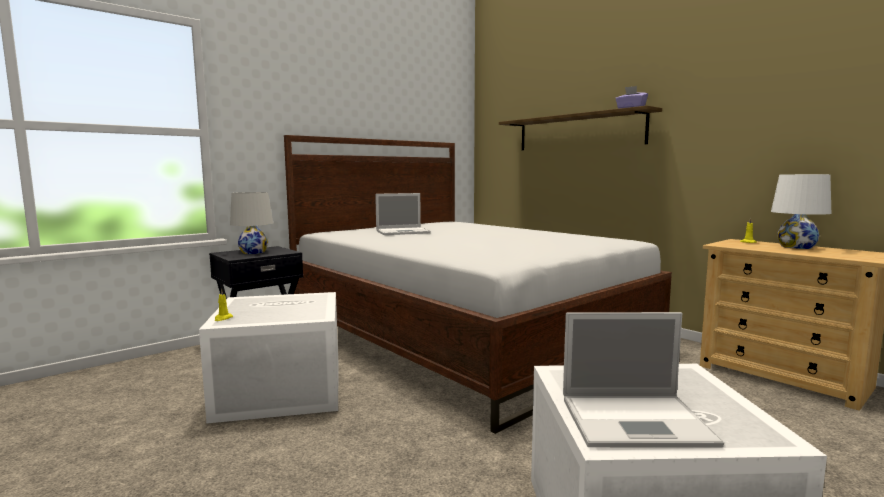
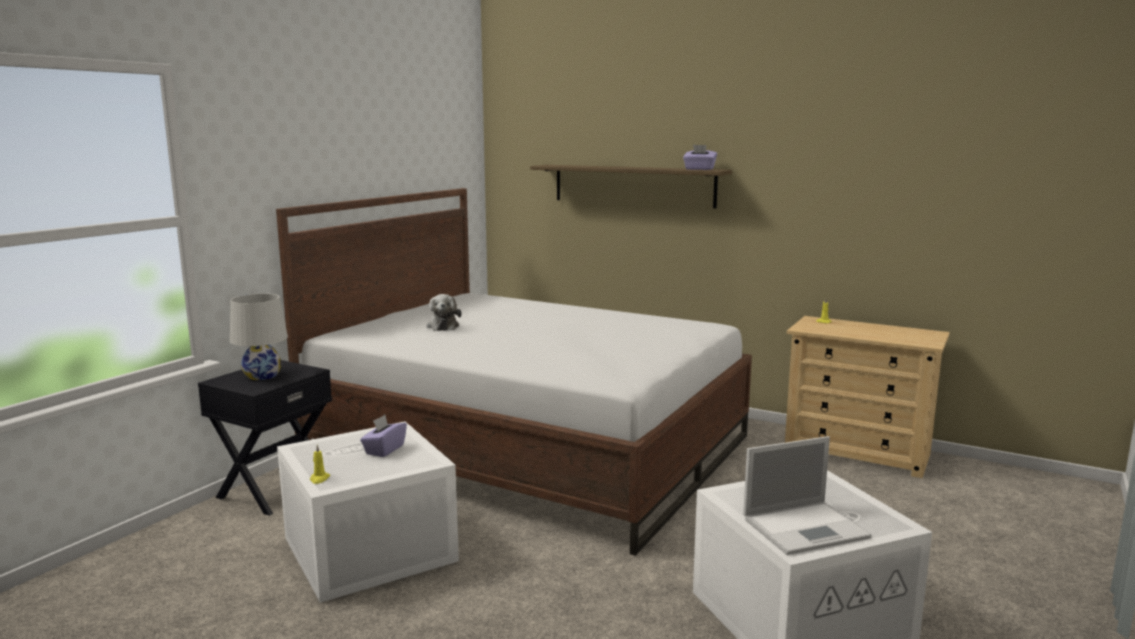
camera: 20 degrees left, 5 degrees up
(295, 306) = (384, 449): none -> purple tissue box
(403, 232) = (443, 326): laptop -> plush toy
(796, 247) = (867, 327): white table lamp -> none

